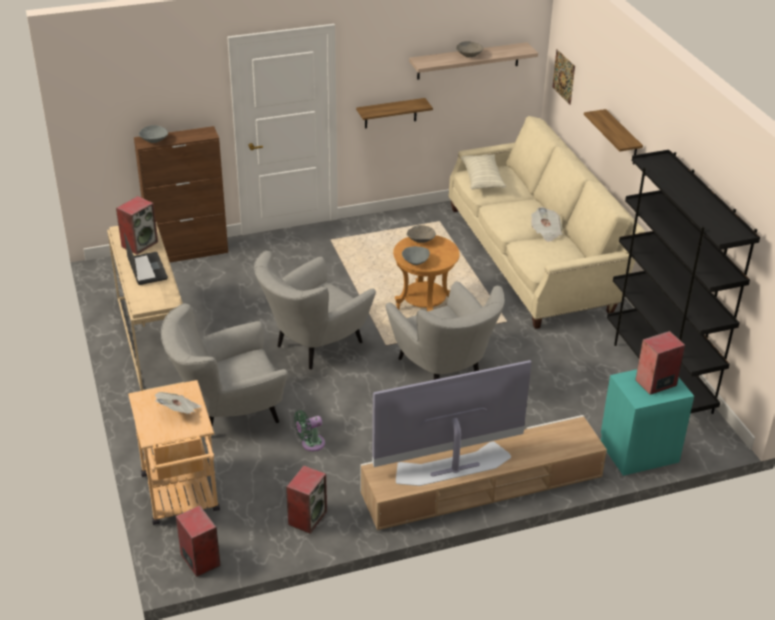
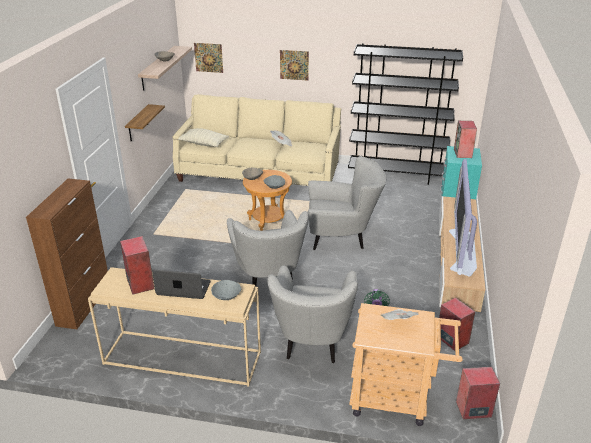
camera: 60 degrees left, 5 degrees down
(154, 140) = (48, 208): grey bowl -> grey bowl (227, 296)
(622, 138) = (294, 65): shelf -> picture

